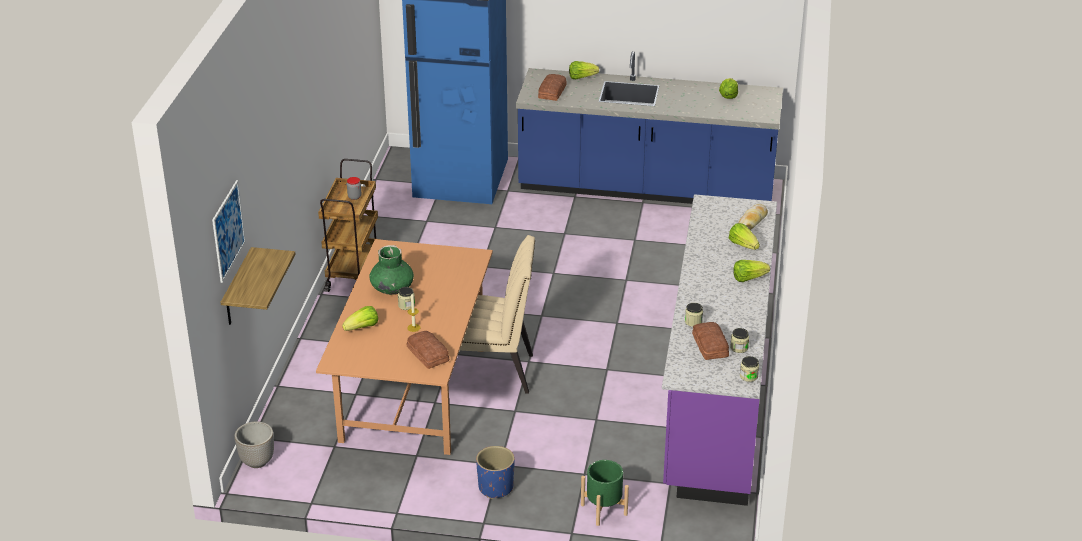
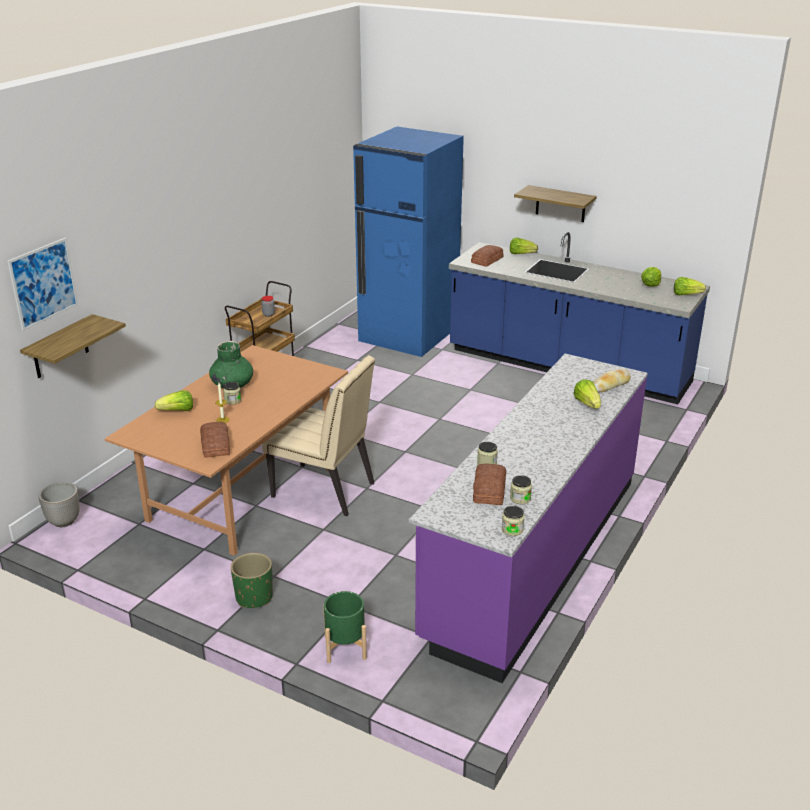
camera: 20 degrees right, 5 degrees down
(495, 488) = (254, 597): blue planter -> green planter
(619, 21) = (560, 204): none -> shelf
(748, 278) = (574, 434): lettuce -> lettuce (686, 294)

